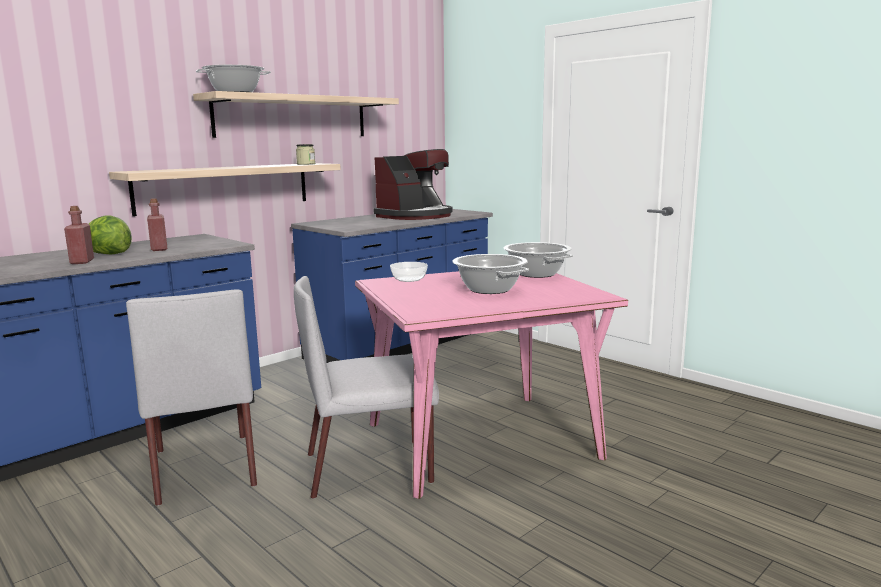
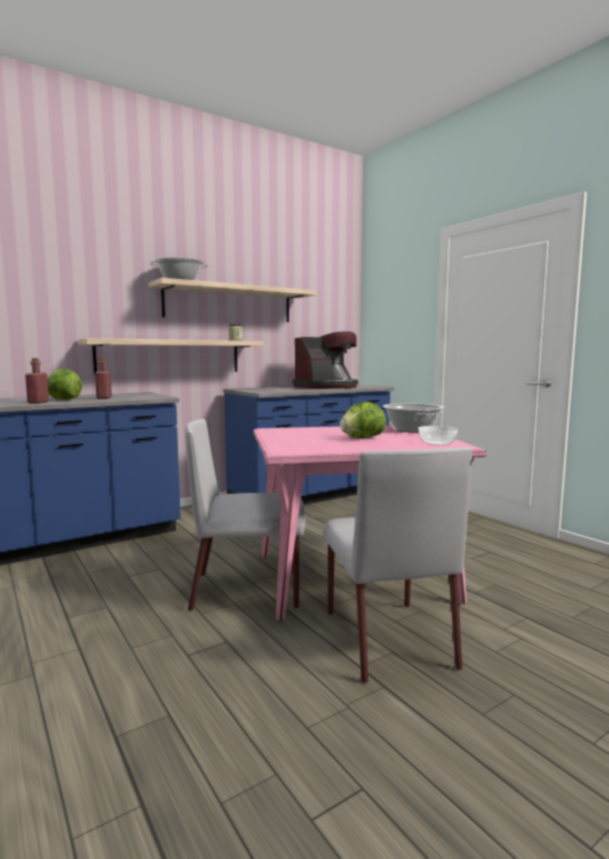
camera: 10 degrees right, 5 degrees down
(204, 467) = (114, 576): grey chair -> grey chair (387, 637)
(409, 279) = (298, 429): bowl -> bowl (437, 443)
(490, 289) = (362, 438): cooking pot -> lettuce

